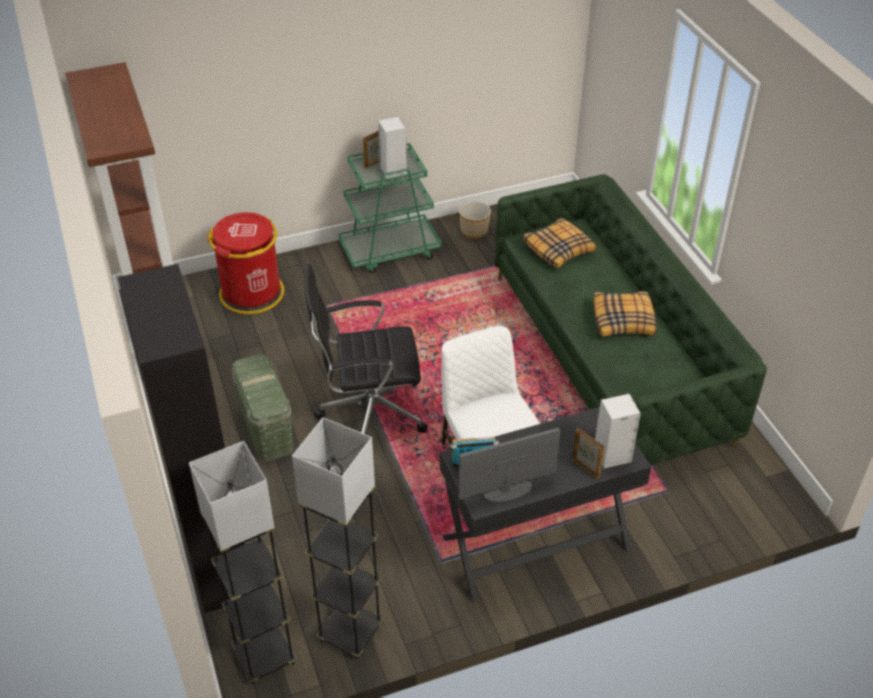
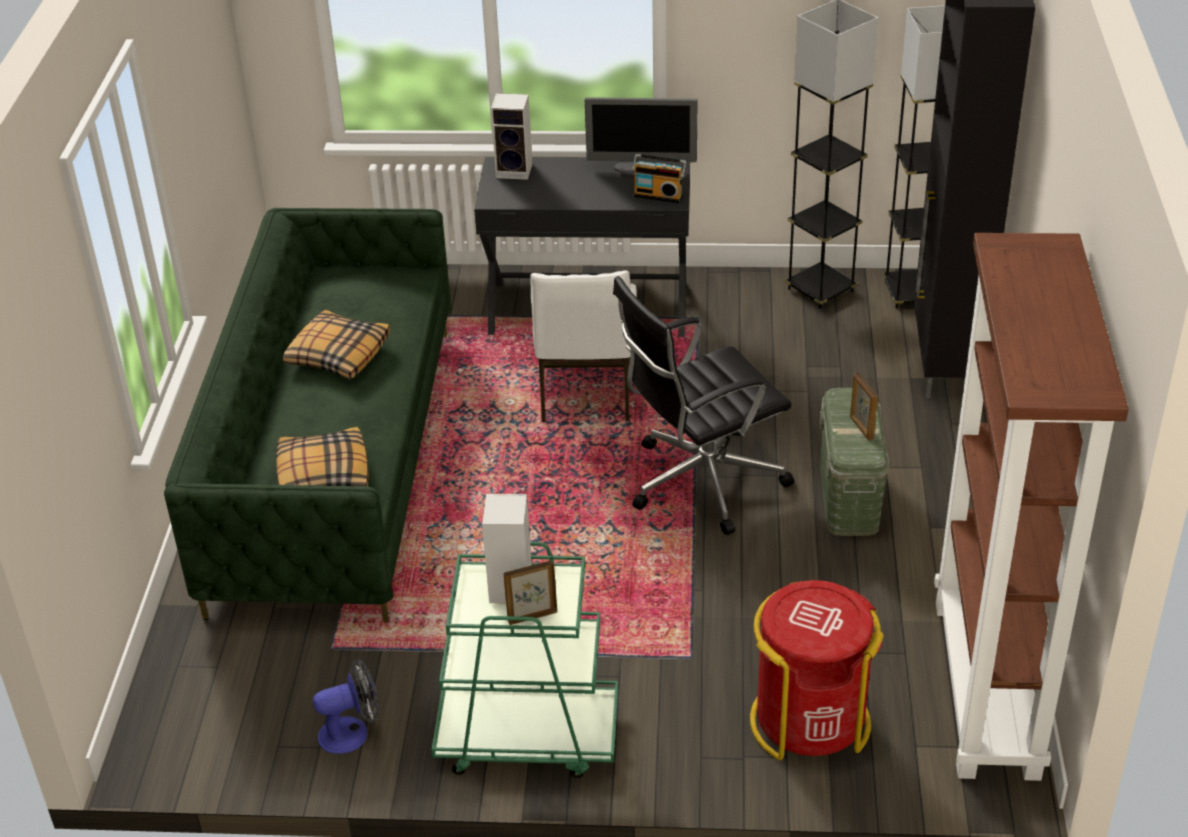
camera: 155 degrees left, 5 degrees down
(369, 411) = (701, 482): black office chair -> black office chair turned 135 degrees clockwise
(474, 231) = (352, 732): planter -> fan
(586, 468) = (549, 168): picture frame -> picture frame (861, 428)

